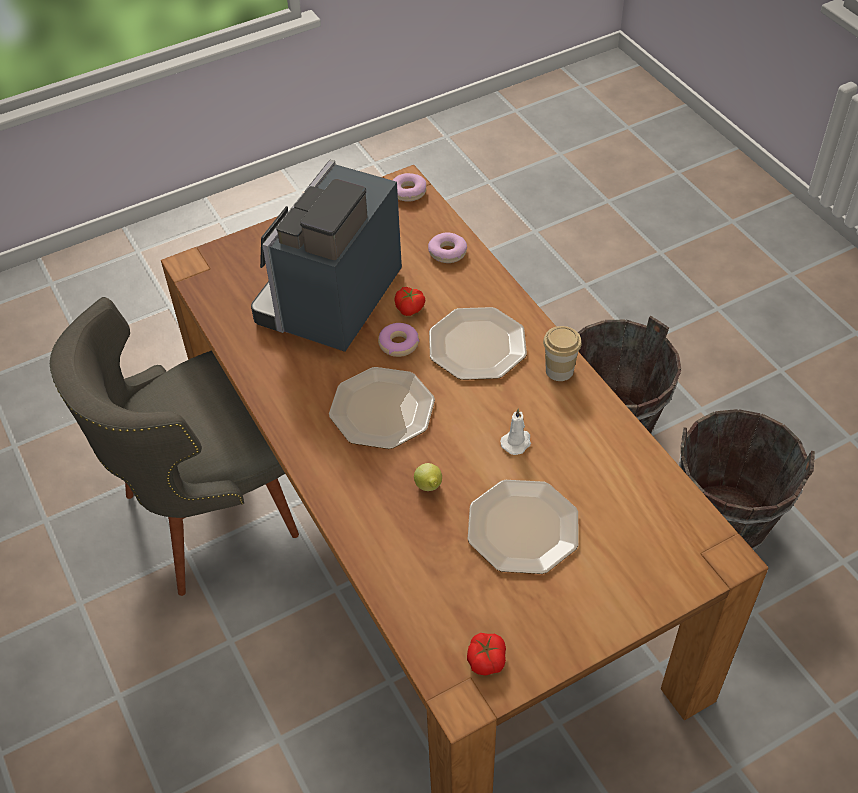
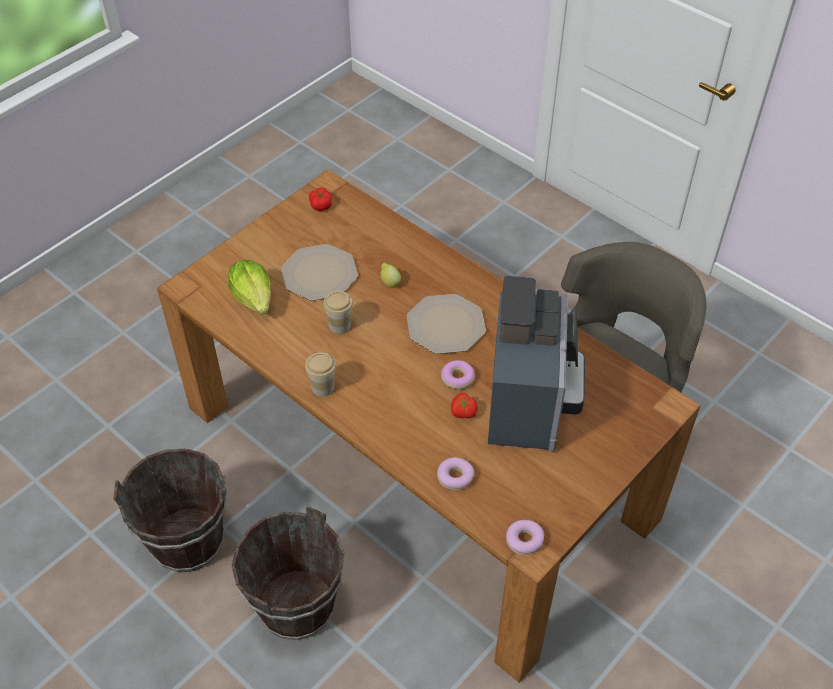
camera: 160 degrees right, 0 degrees up
(478, 345) = (394, 393): plate -> none
(517, 442) = (339, 325): white candle -> cup
(624, 511) = (254, 298): none -> lettuce

